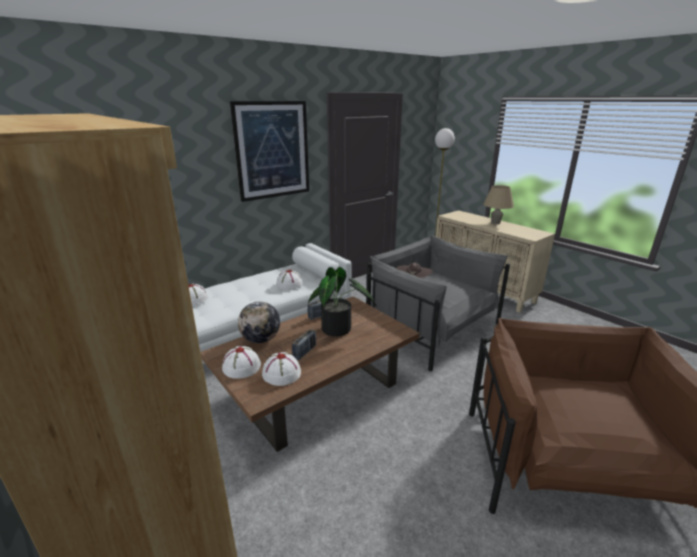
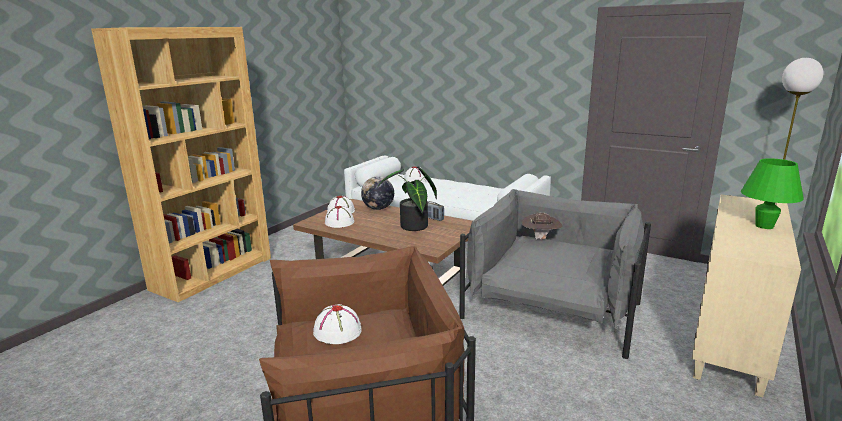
camera: 70 degrees right, 5 degrees down
(272, 150) = (521, 68): picture -> none
(289, 285) = (474, 197): white hat -> white hat (337, 331)
(304, 352) = (371, 223): radio -> none
(495, 223) = (764, 226): beige table lamp -> green table lamp

